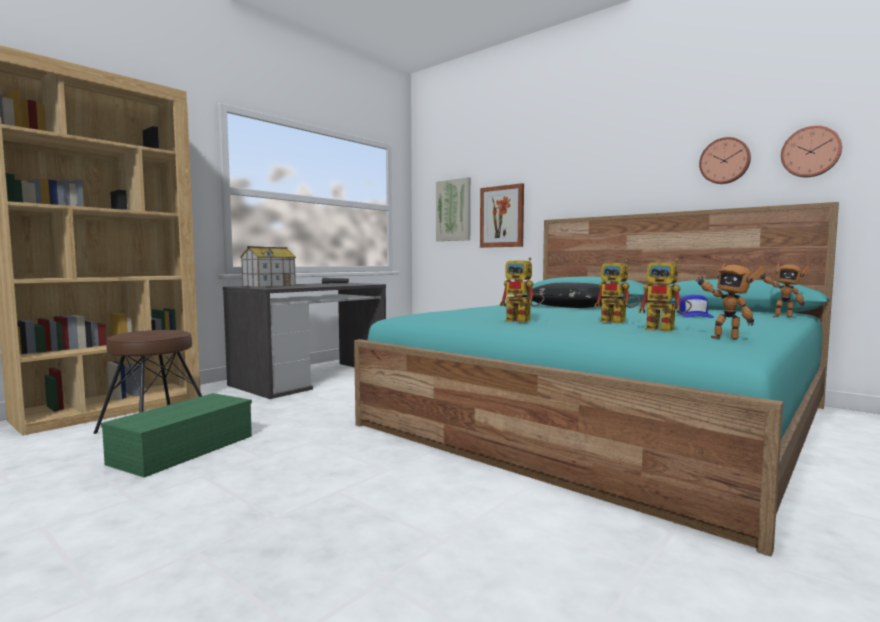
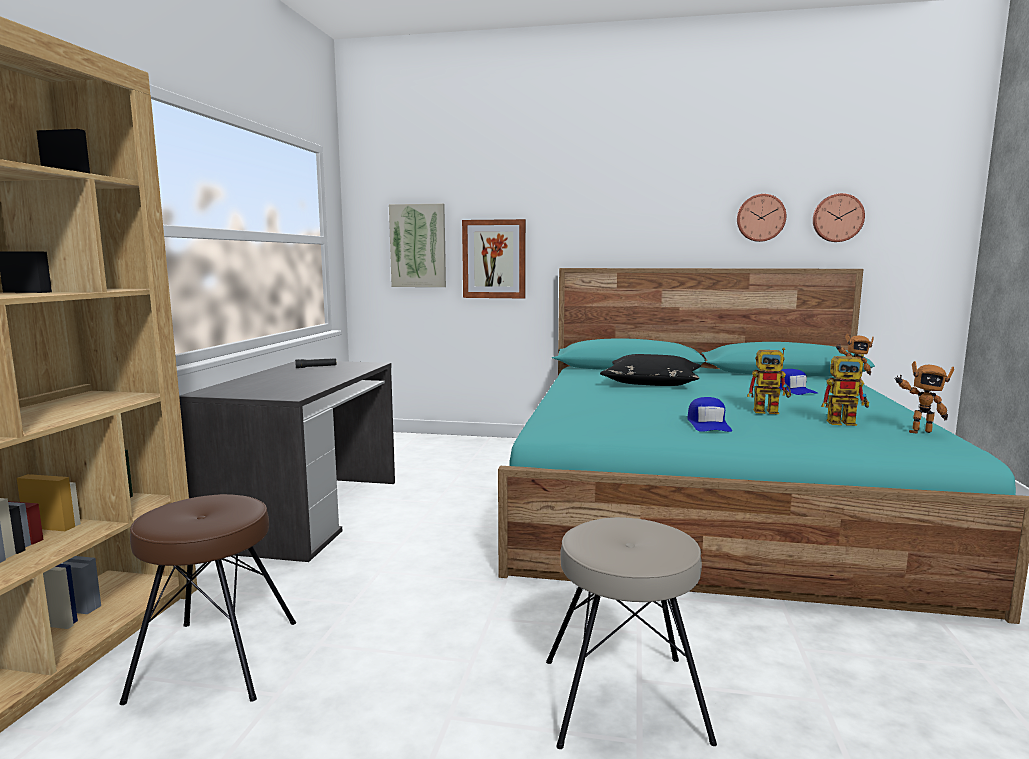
camera: 30 degrees left, 5 degrees up
(184, 448) = (338, 682): green storage box -> none
(269, 286) = (252, 386): toy house -> none
(306, 498) = (624, 700): none -> beige stool
(523, 321) = (708, 424): toy robot -> blue cap

